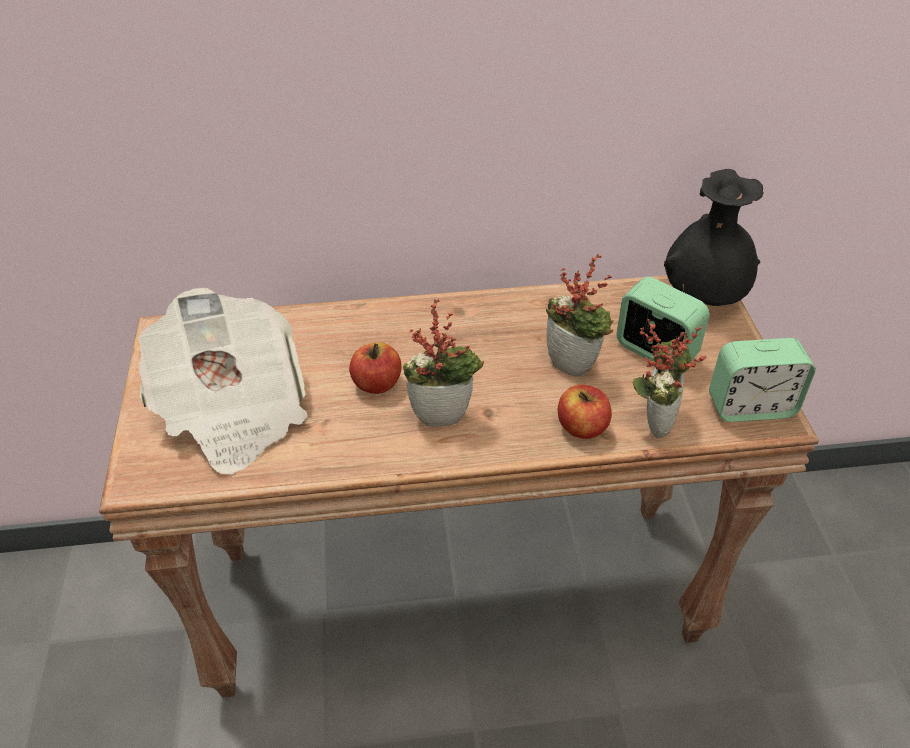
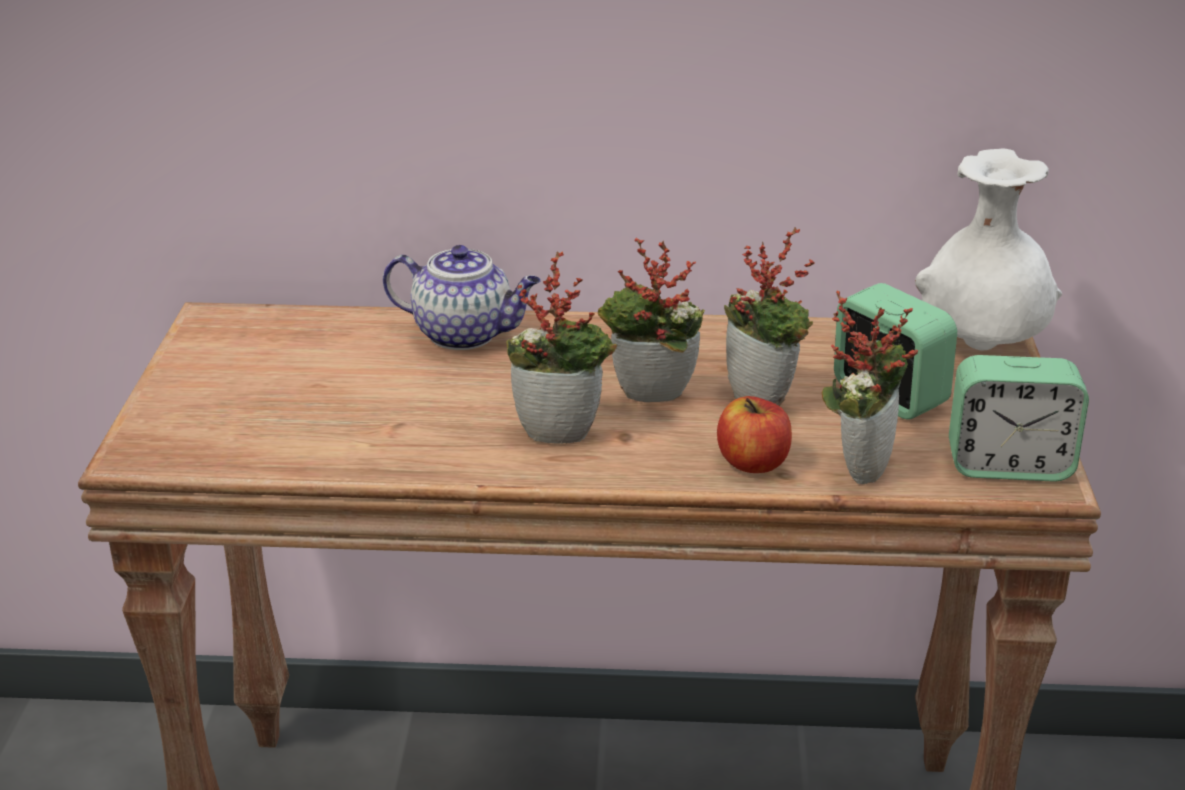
camera: 10 degrees right, 15 degrees down
(232, 409) = (278, 401): newspaper -> none
(352, 326) = (465, 334): none -> teapot
(377, 383) = (481, 394): apple -> none
(497, 375) = (650, 400): none -> potted plant
(702, 298) = (980, 347): black vase -> white vase

